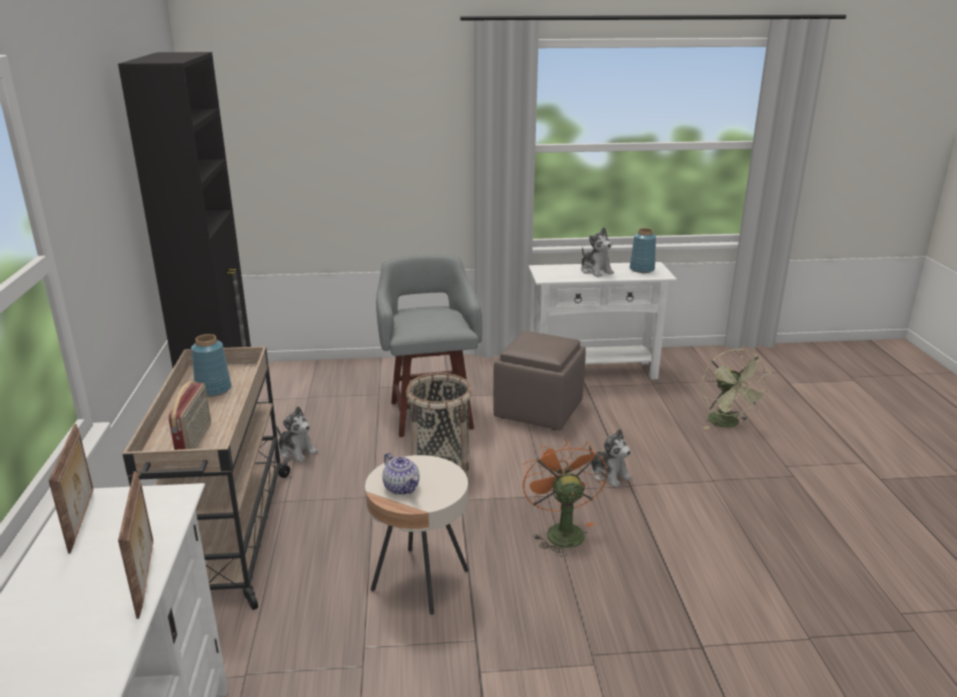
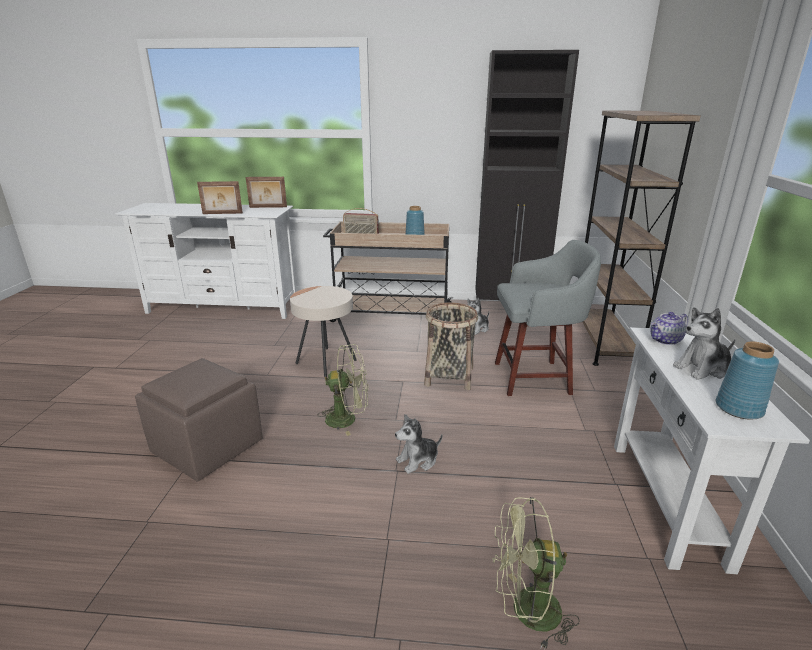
camera: 100 degrees right, 0 degrees up
(338, 372) = (603, 342): none -> brown bookcase
(402, 488) = (318, 293): teapot -> teapot (665, 340)
(538, 409) = (550, 437): brown ottoman -> brown ottoman (209, 447)
(561, 530) = (347, 419): orange fan -> green fan

